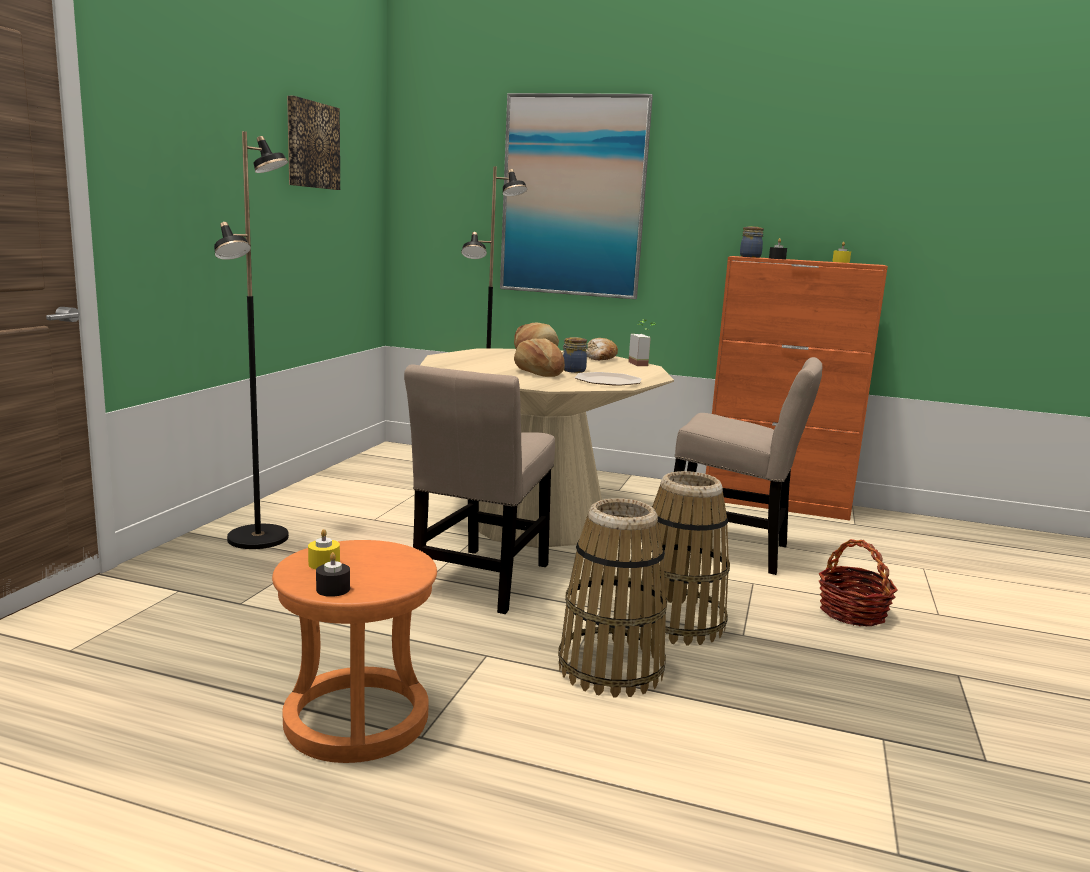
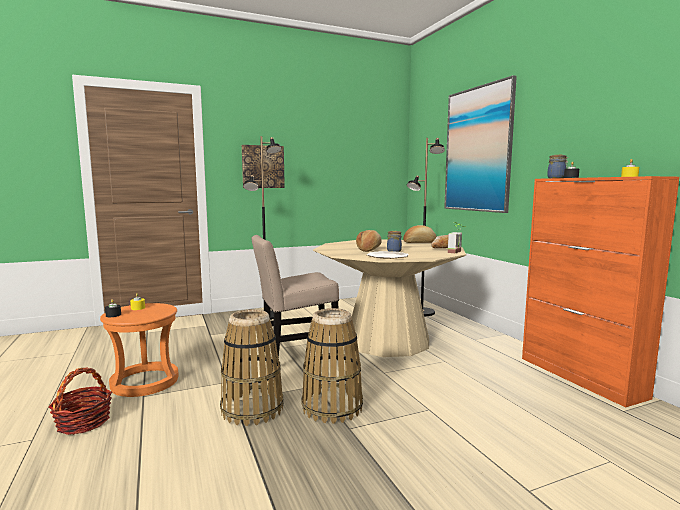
camera: 50 degrees right, 5 degrees down
(311, 145) = (343, 139): picture -> picture (263, 166)
(733, 550) = (464, 389): beige chair -> none
(852, 613) = (453, 454): basket -> basket (83, 422)

